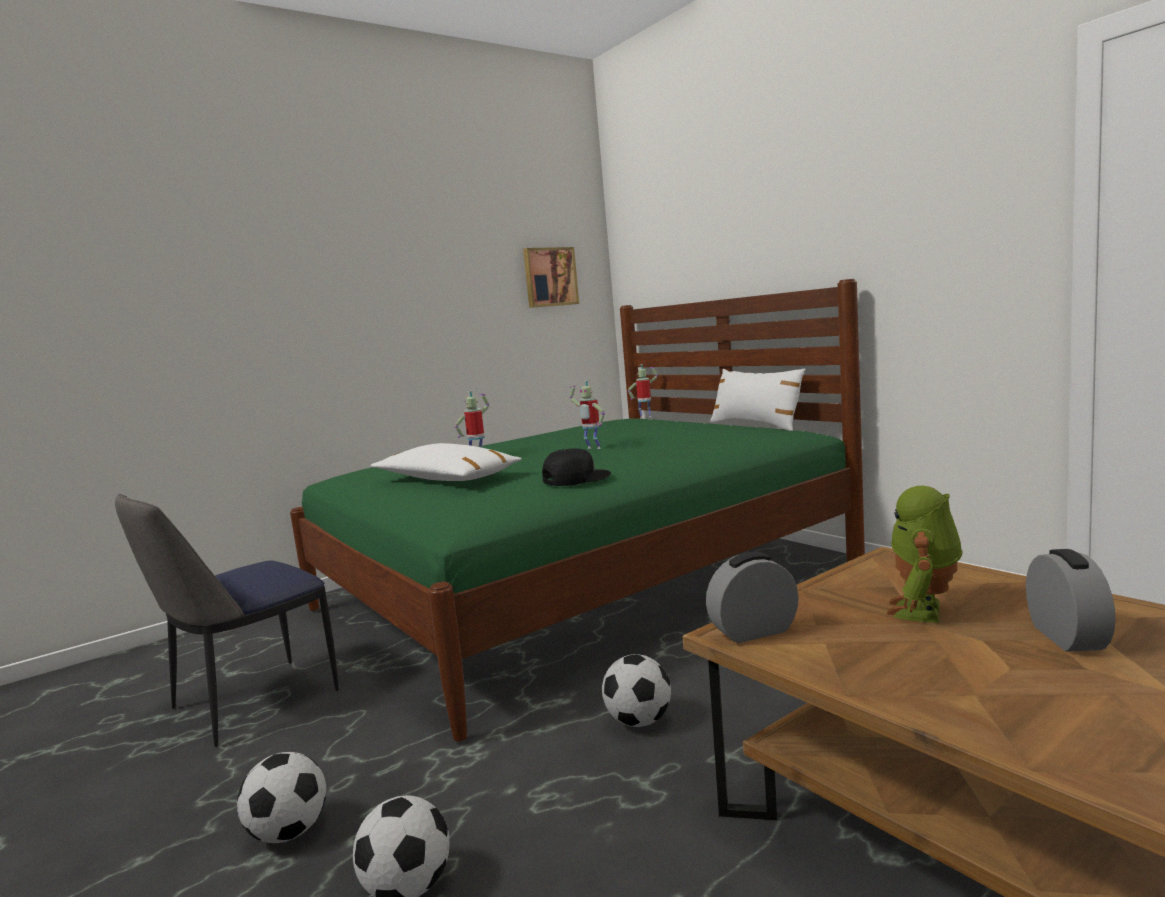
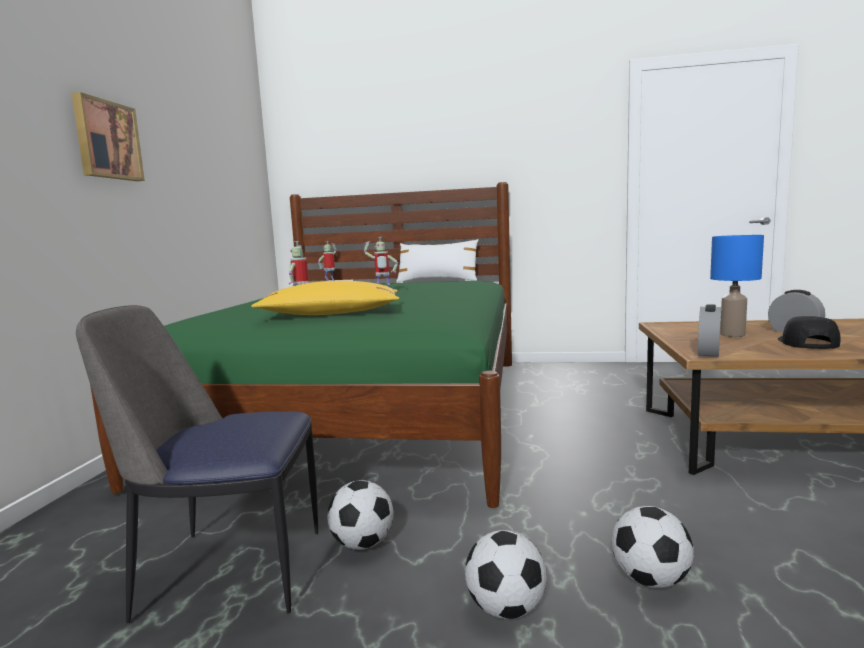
camera: 45 degrees left, 0 degrees up
(250, 702) = (228, 571): chair -> chair turned 90 degrees clockwise
(446, 479) = (331, 314): white pillow -> yellow pillow
(549, 277) = (237, 161): picture -> picture (106, 140)
(575, 478) = (450, 301): black cap -> black cap (806, 342)
(639, 721) = (569, 457): football -> football (362, 544)
(924, 611) = (733, 335): toy robot -> blue table lamp

